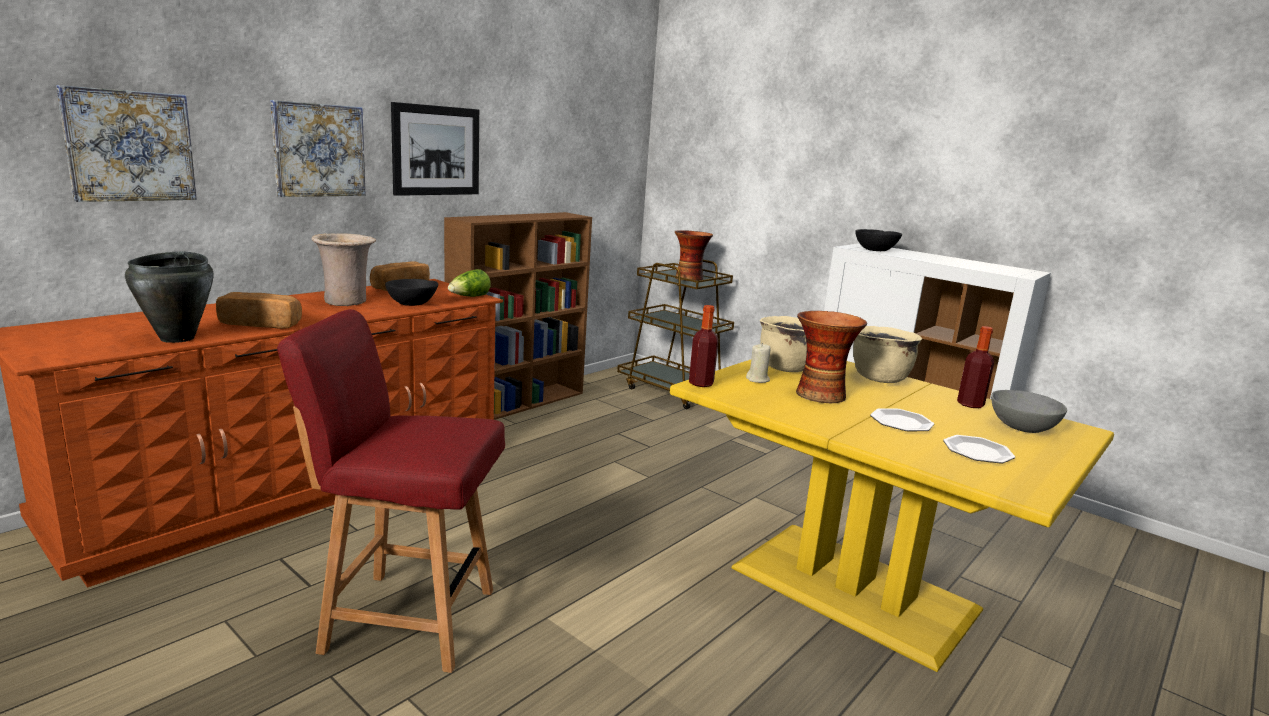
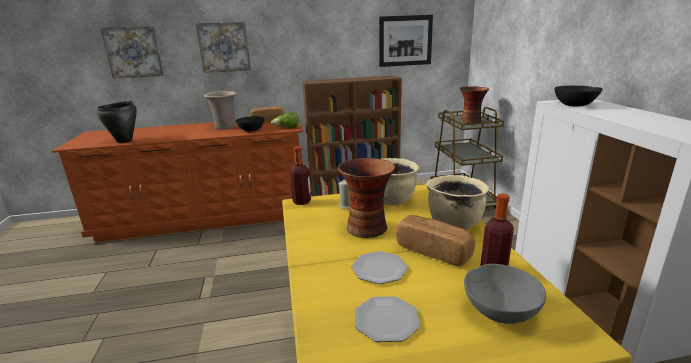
camera: 40 degrees right, 5 degrees up
(261, 324) = (167, 136): bread -> bread (434, 251)
(406, 619) = (155, 297): red chair -> none
(436, 150) = (296, 42): picture -> picture (405, 41)

